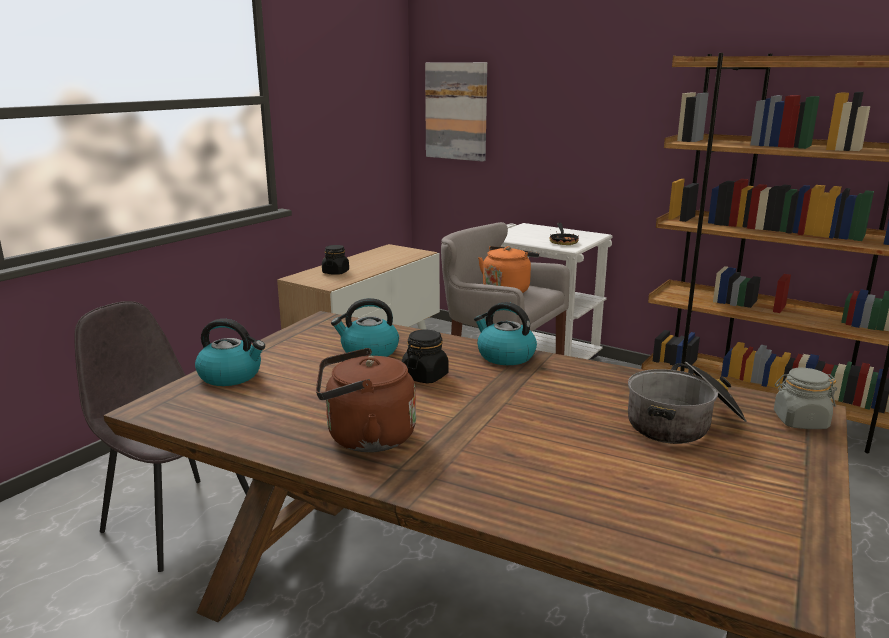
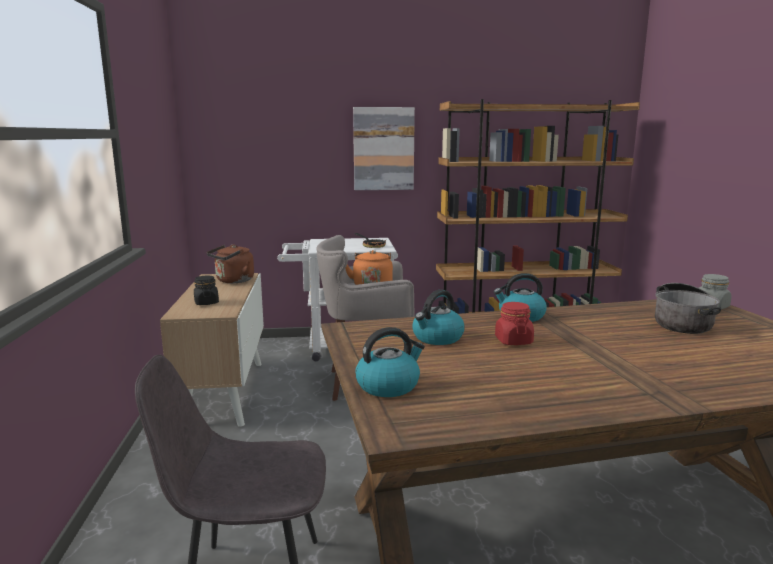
camera: 40 degrees left, 5 degrees down
(365, 438) = (586, 386): brown kettle -> brown kettle (233, 281)
(425, 376) = (513, 341): black jar -> red jar
(456, 111) = (234, 149): picture -> picture (383, 149)

